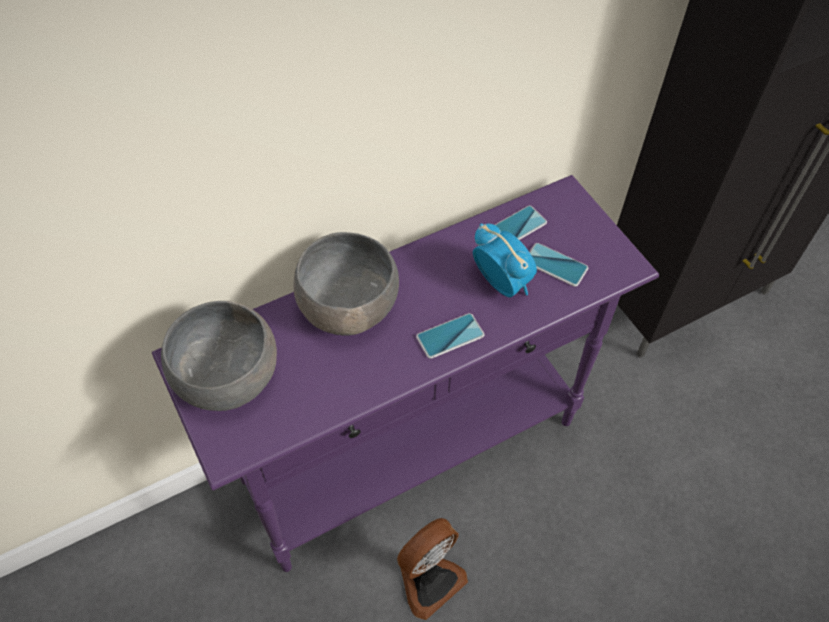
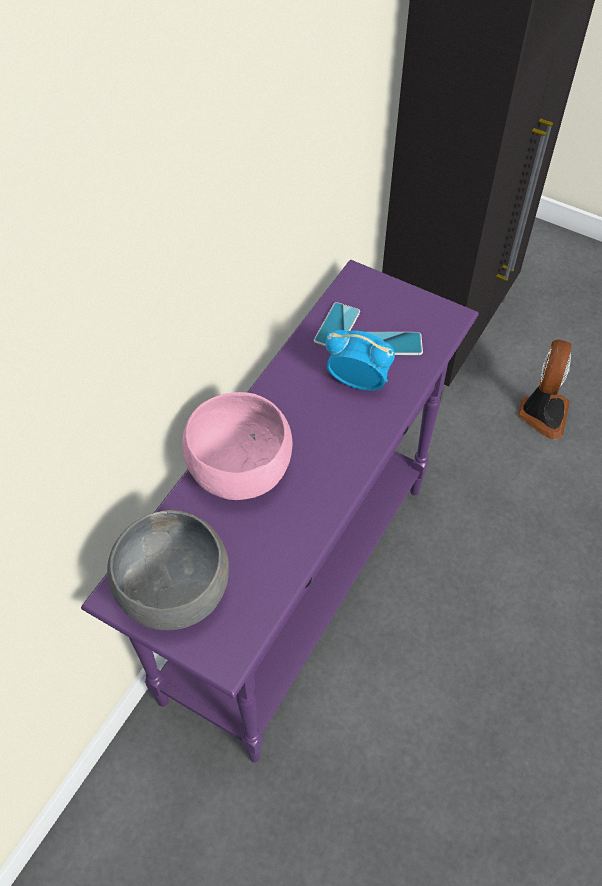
camera: 30 degrees left, 0 degrees up
(347, 307) = (239, 469): grey bowl -> pink bowl
(428, 579) = (386, 691): fan -> fan (542, 413)
(450, 336) = (348, 449): phone -> none

